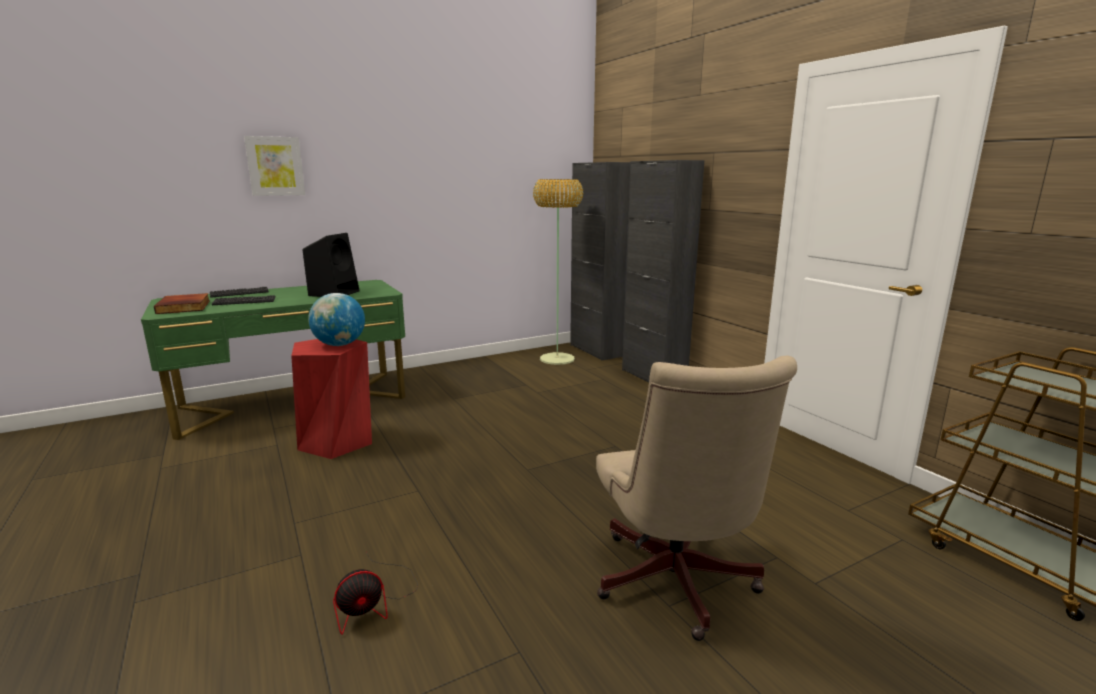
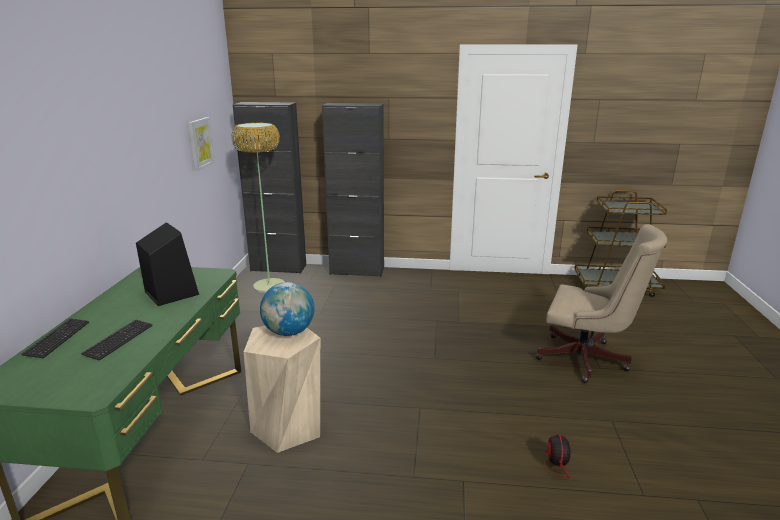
camera: 55 degrees left, 5 degrees up
(185, 307) = (74, 378): book -> none
(275, 166) = (41, 159): picture -> picture (200, 143)
(337, 441) = (288, 426): red stool -> beige stool

